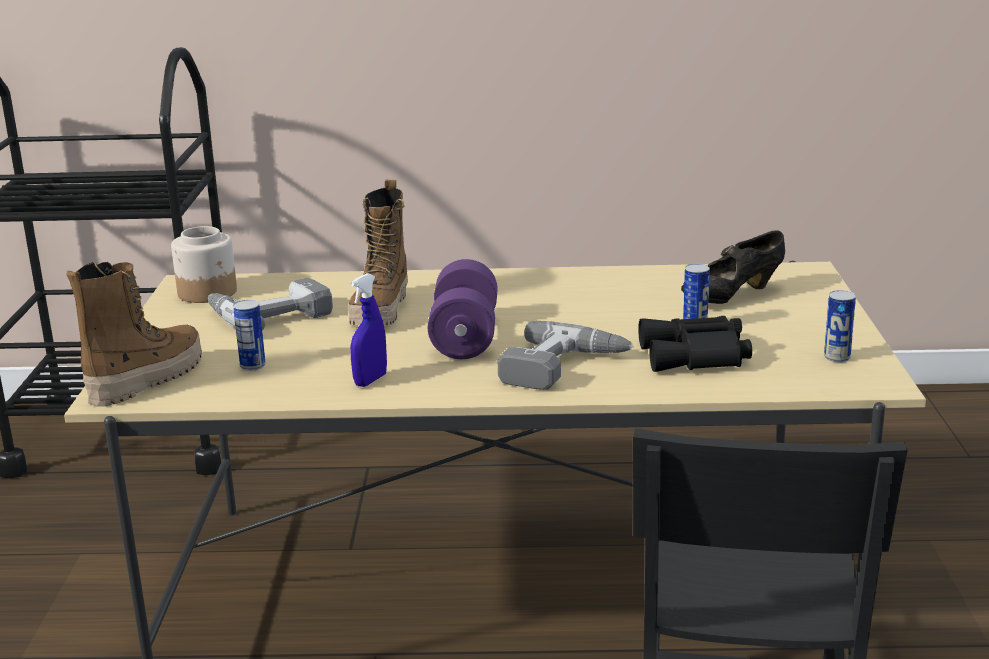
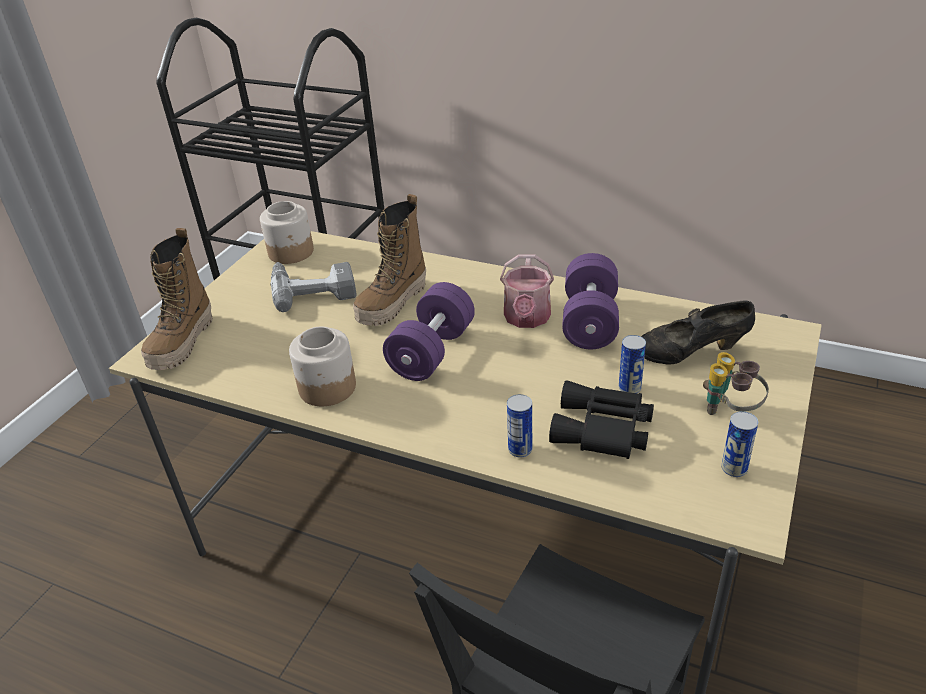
camera: 25 degrees right, 15 degrees up
(146, 379) = (183, 343): boot -> boot turned 135 degrees clockwise
(252, 366) = (260, 346): can -> can (520, 449)
(370, 380) = (326, 387): blue spray bottle -> jar
(544, 300) = (527, 319): none -> watering can
(564, 368) = (481, 415): power drill -> none
(612, 291) = (590, 321): none -> purple dumbbell
(800, 325) = (730, 411): none -> binoculars

